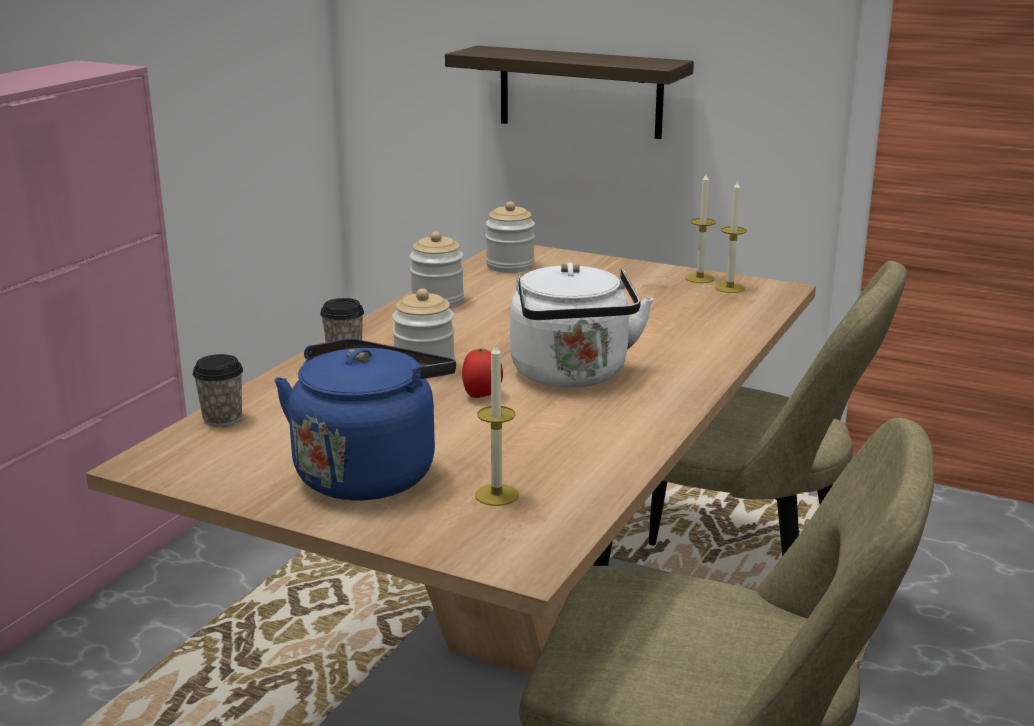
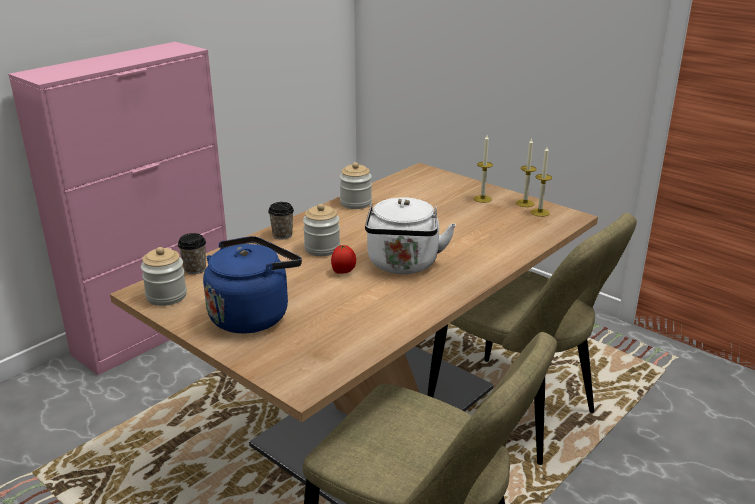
camera: 15 degrees right, 5 degrees up
(496, 495) = (313, 340): candle -> candle (482, 199)
(510, 266) = (413, 182): jar -> jar (166, 296)
(580, 92) = (490, 68): shelf -> none

